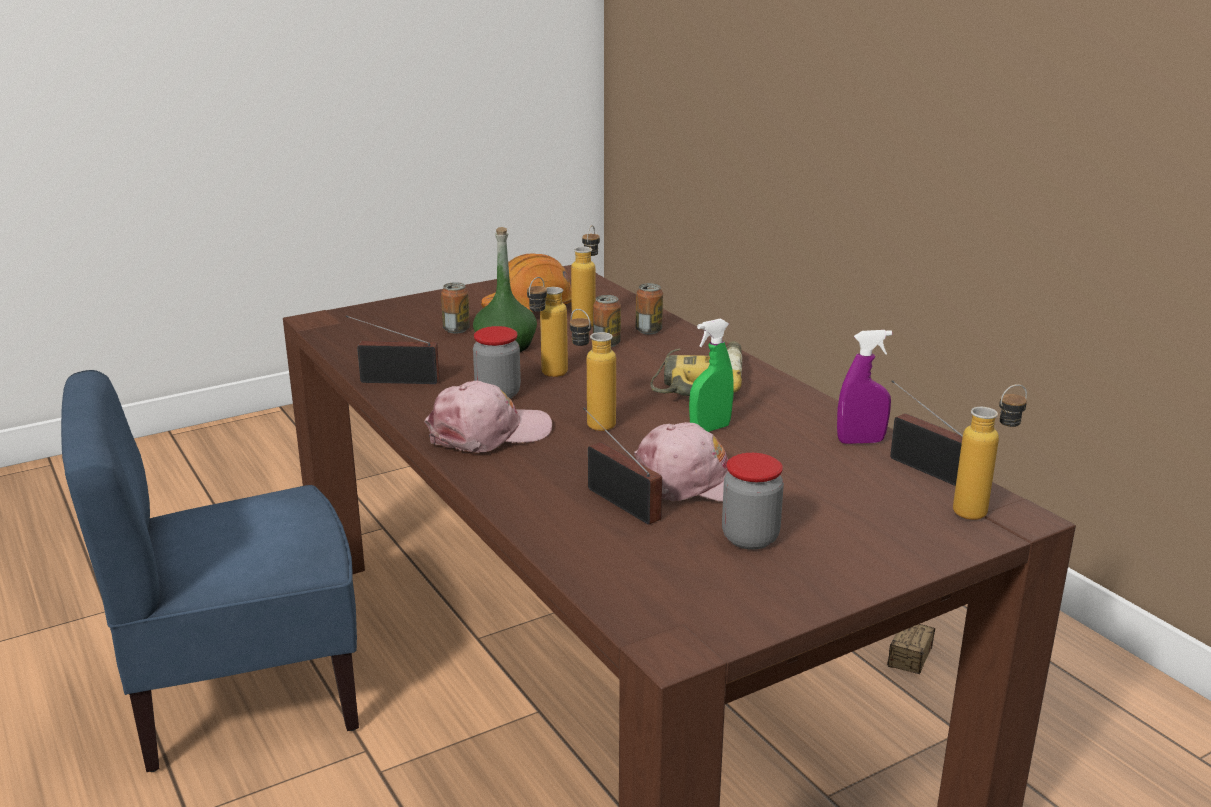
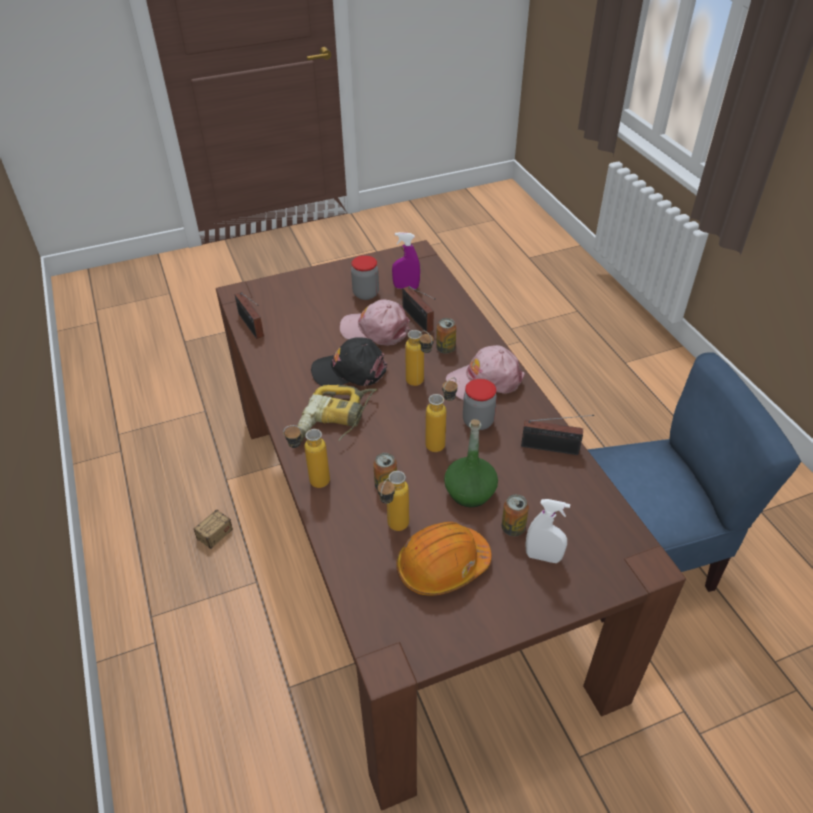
camera: 170 degrees left, 20 degrees up
(426, 318) = (543, 557): none -> white spray bottle
(648, 331) = (344, 505): can -> can (445, 349)
(710, 429) = (350, 370): green spray bottle -> black cap
(860, 441) = (270, 351): purple spray bottle -> purple spray bottle (406, 287)
(982, 510) = (250, 298): bottle -> bottle (311, 482)

